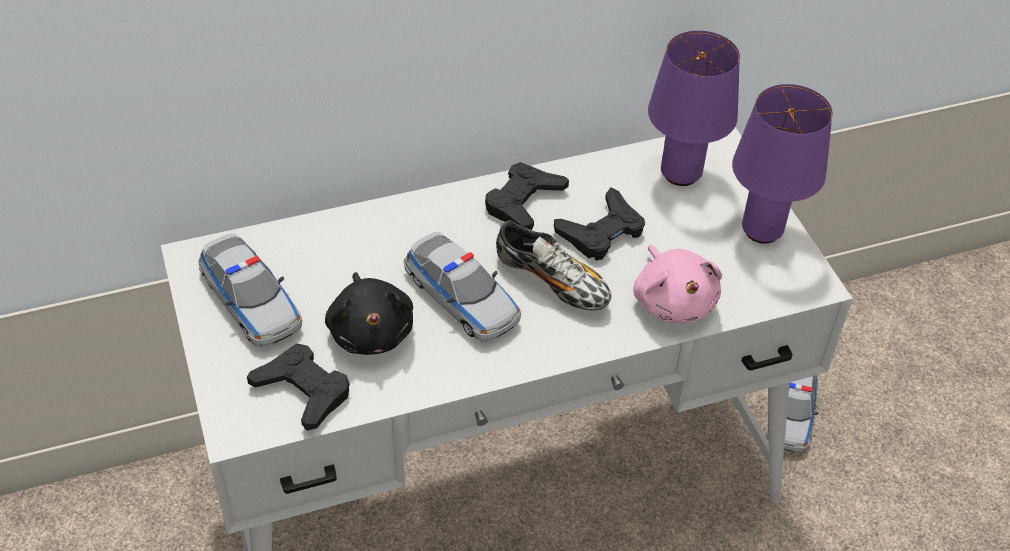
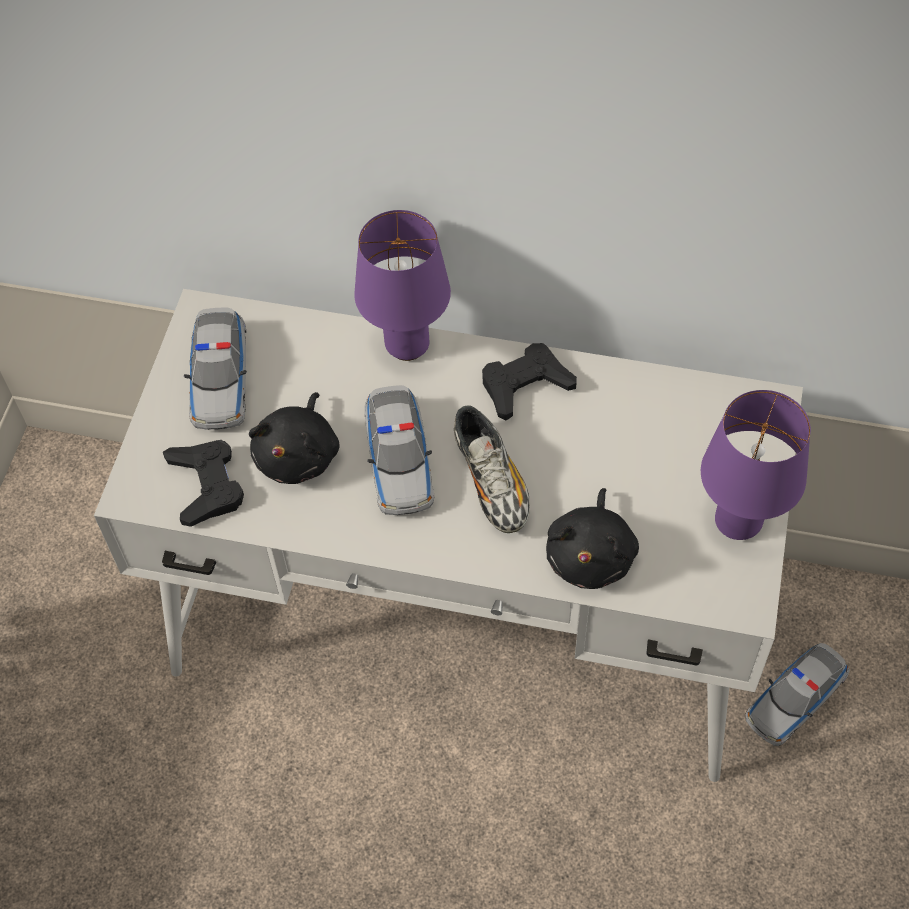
camera: 35 degrees right, 10 degrees up
(601, 232) = (576, 451): black game controller -> none
(673, 300) = (591, 555): pink plush toy -> black plush toy
(682, 174) = (703, 423): purple table lamp -> purple table lamp (408, 346)

